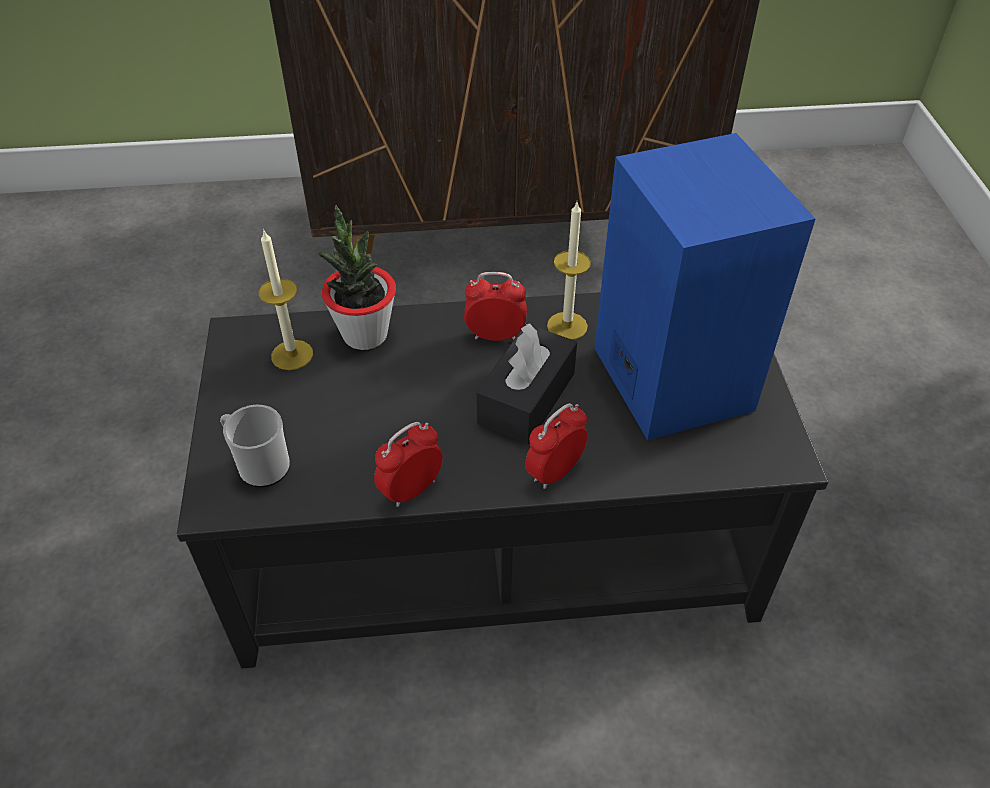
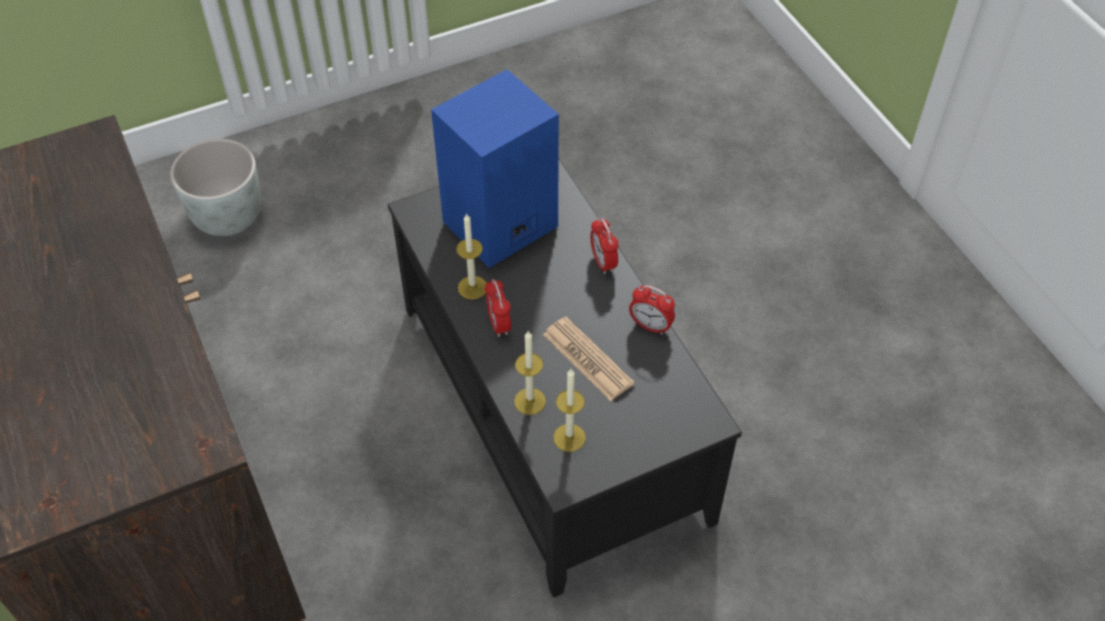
camera: 110 degrees left, 5 degrees up
(259, 465) = (672, 412): mug -> none
(364, 334) = (530, 401): potted plant -> candle
(394, 404) = (587, 359): none -> newspaper
(526, 398) = (550, 291): black tissue box -> none
(555, 472) = (603, 262): alarm clock -> alarm clock turned 45 degrees clockwise
(886, 310) = (227, 217): none -> grey planter

